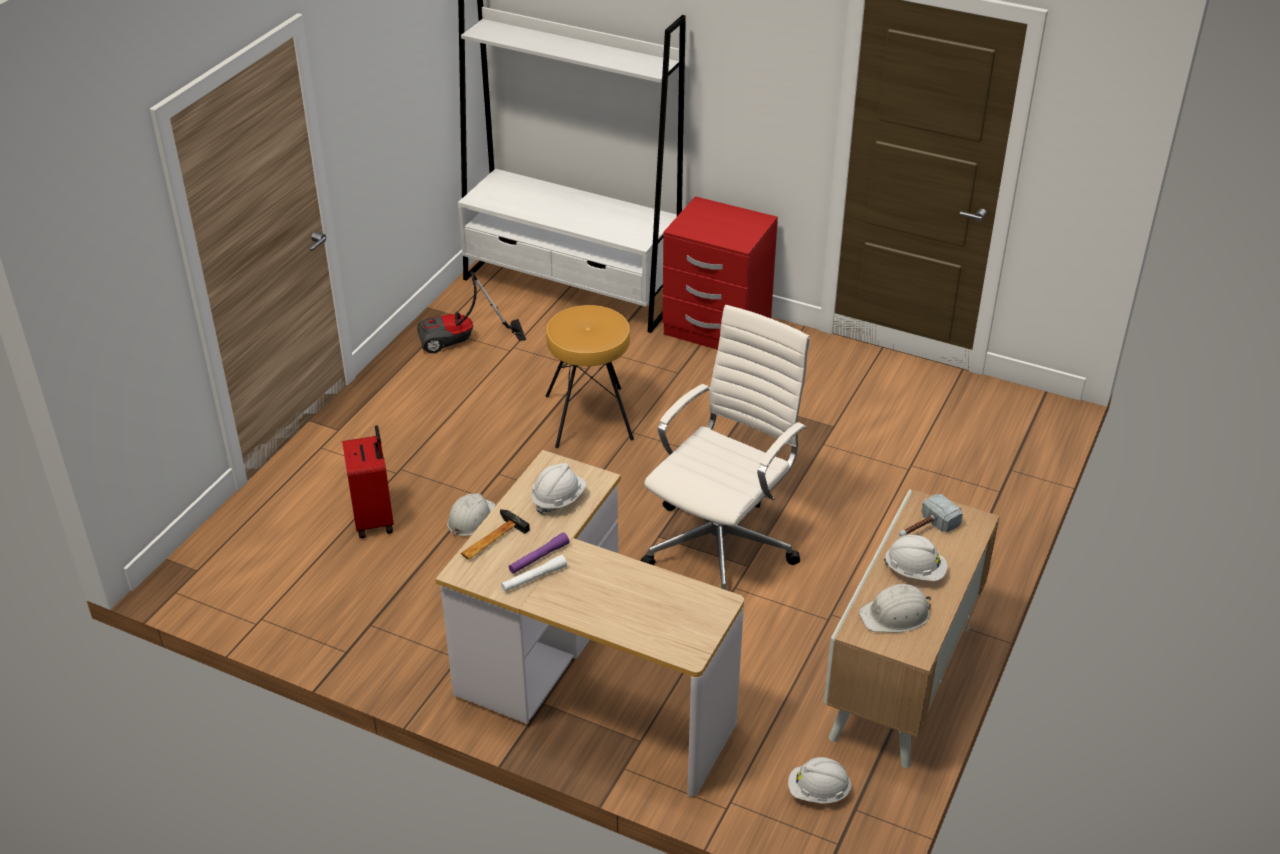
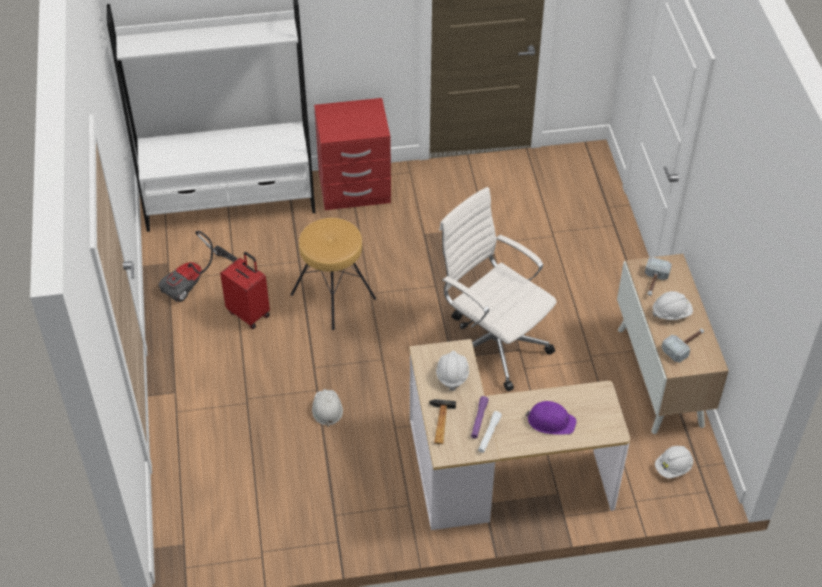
camera: 35 degrees left, 10 degrees up
(375, 519) = (266, 443): red suitcase -> red suitcase (249, 313)
(622, 601) = (550, 421): none -> purple hard hat
(722, 544) = (493, 343): white office chair -> white office chair turned 45 degrees counterclockwise
(896, 615) = (685, 346): white hard hat -> hammer

